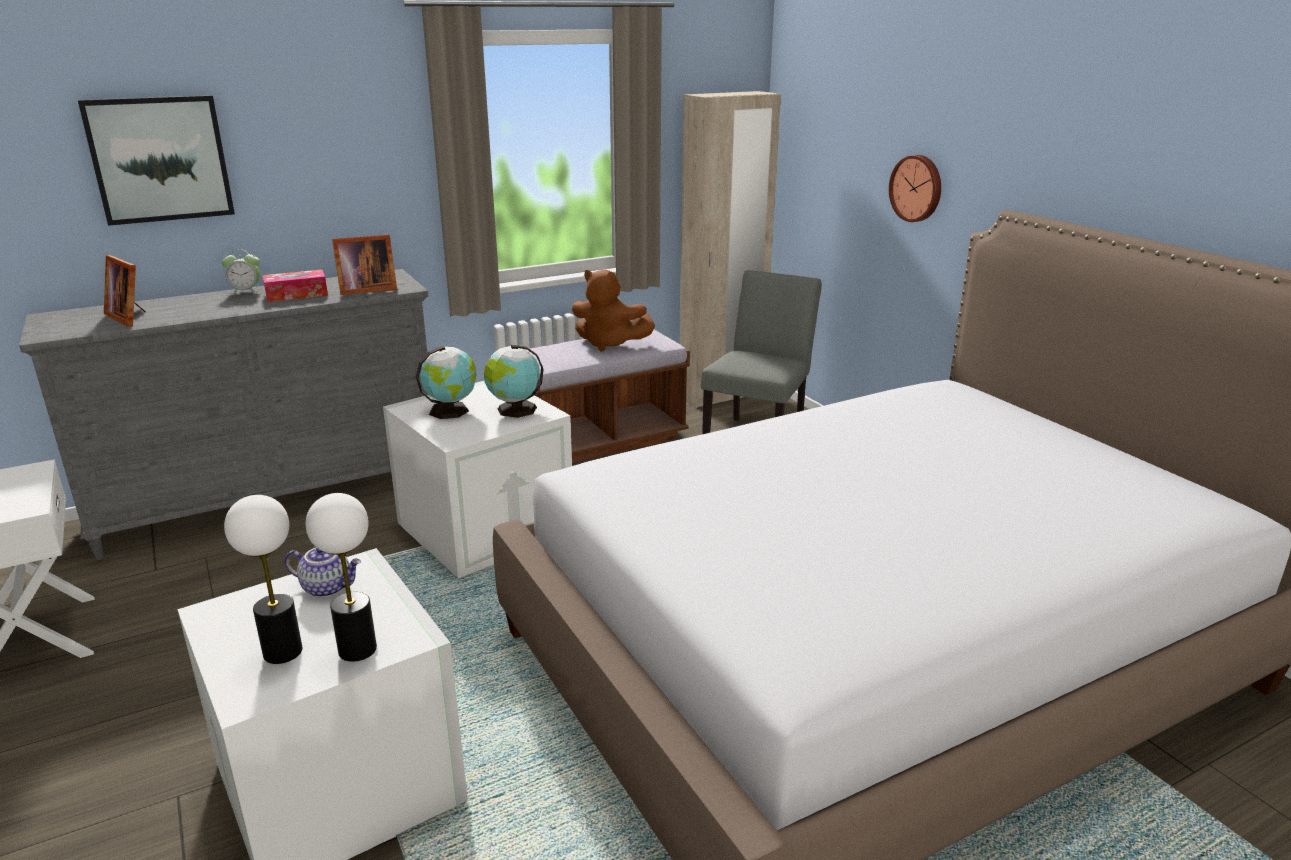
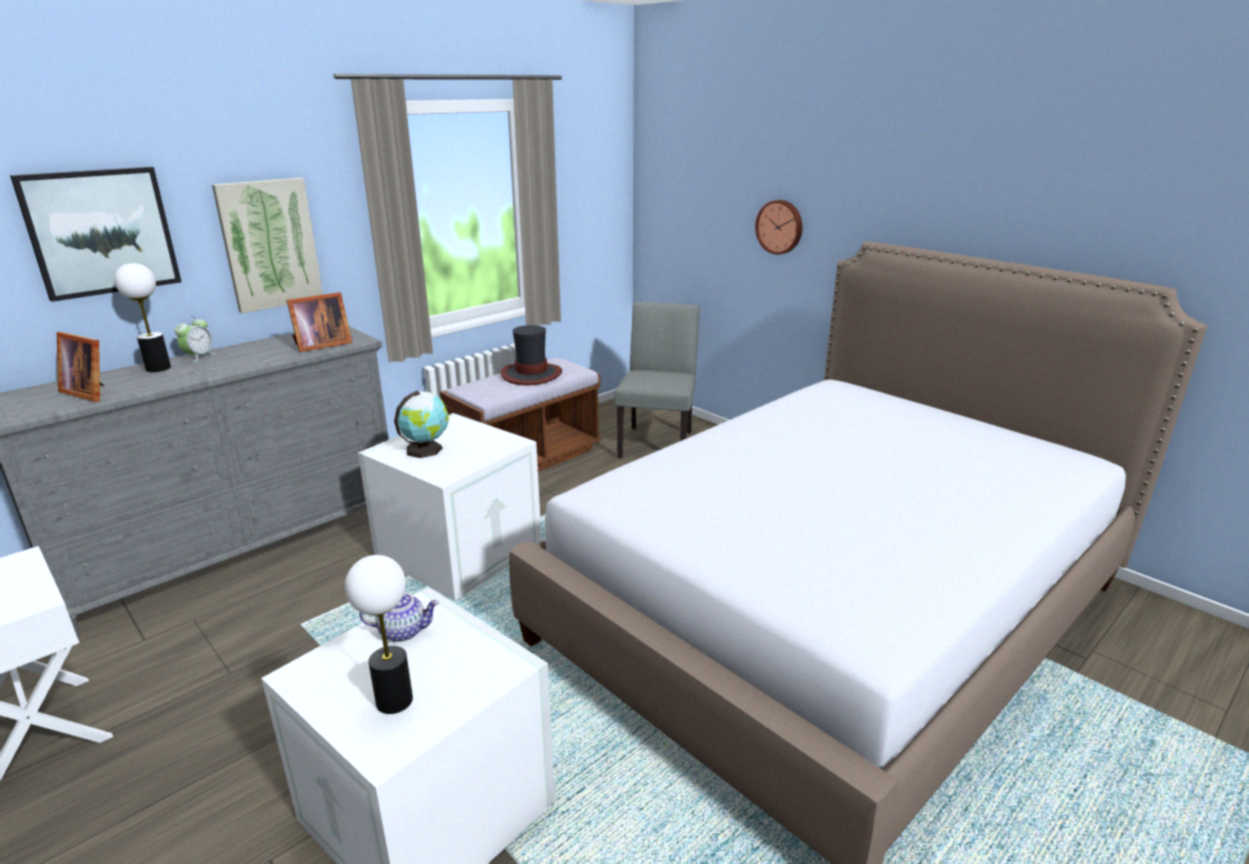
camera: 15 degrees left, 0 degrees up
(246, 292) = (199, 357): alarm clock -> alarm clock turned 45 degrees counterclockwise
(296, 294) = (254, 355): tissue box -> none
(329, 180) = (269, 244): none -> picture
(357, 650) = (466, 685): table lamp -> table lamp (158, 368)
(514, 410) = (484, 442): globe -> none
(609, 344) = (531, 374): brown plush toy -> hat
(721, 395) = (612, 409): beige wardrobe -> none

